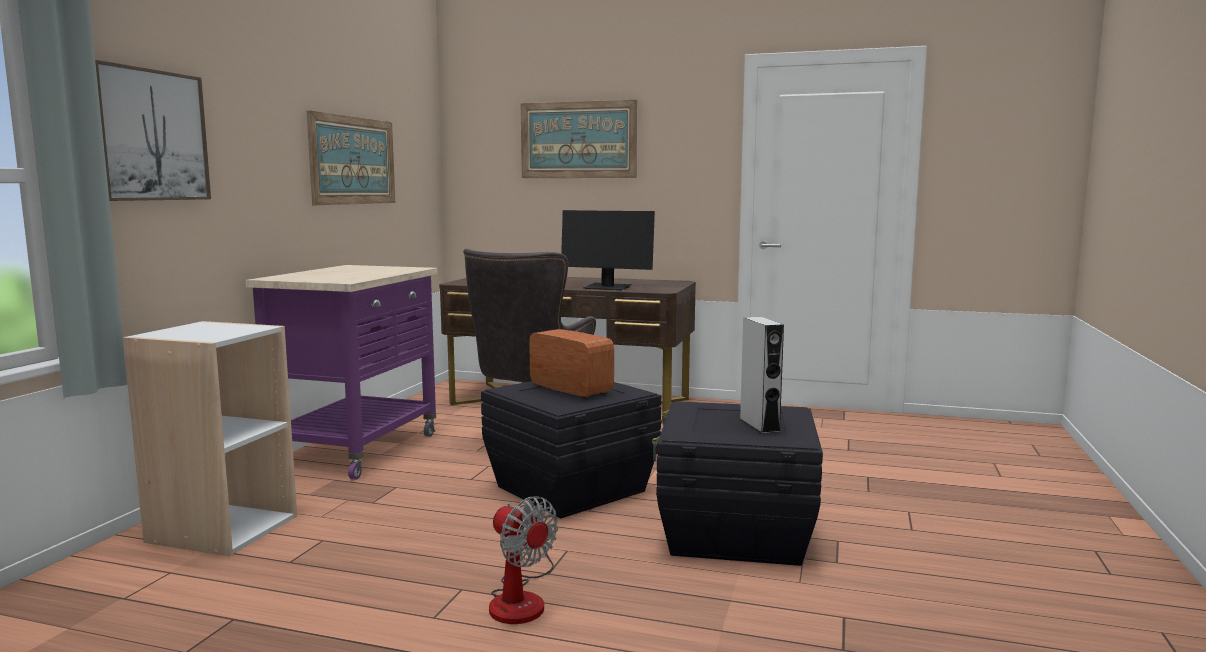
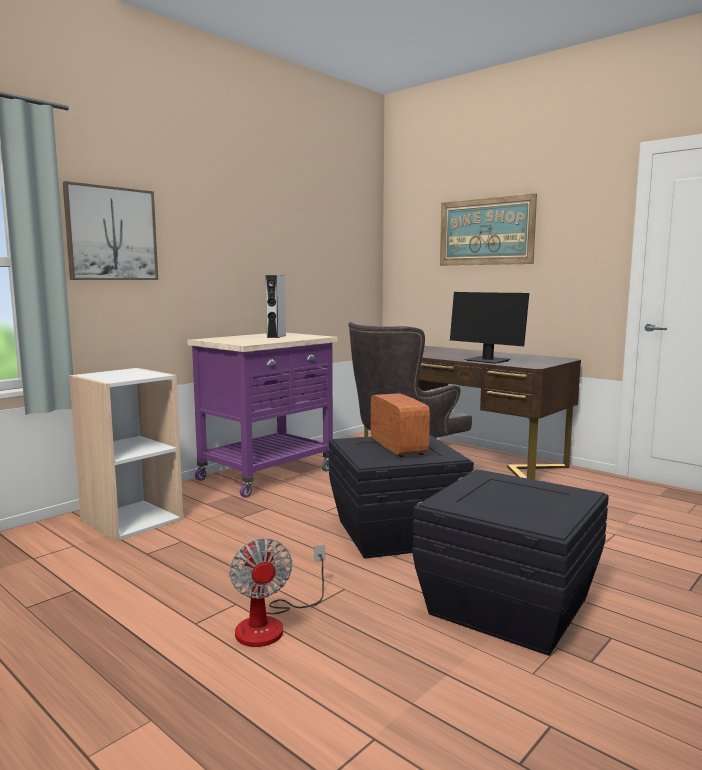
camera: 25 degrees right, 0 degrees up
(353, 160) = (293, 252): picture -> none
(759, 425) = (530, 504): grey speaker -> grey speaker (276, 336)

